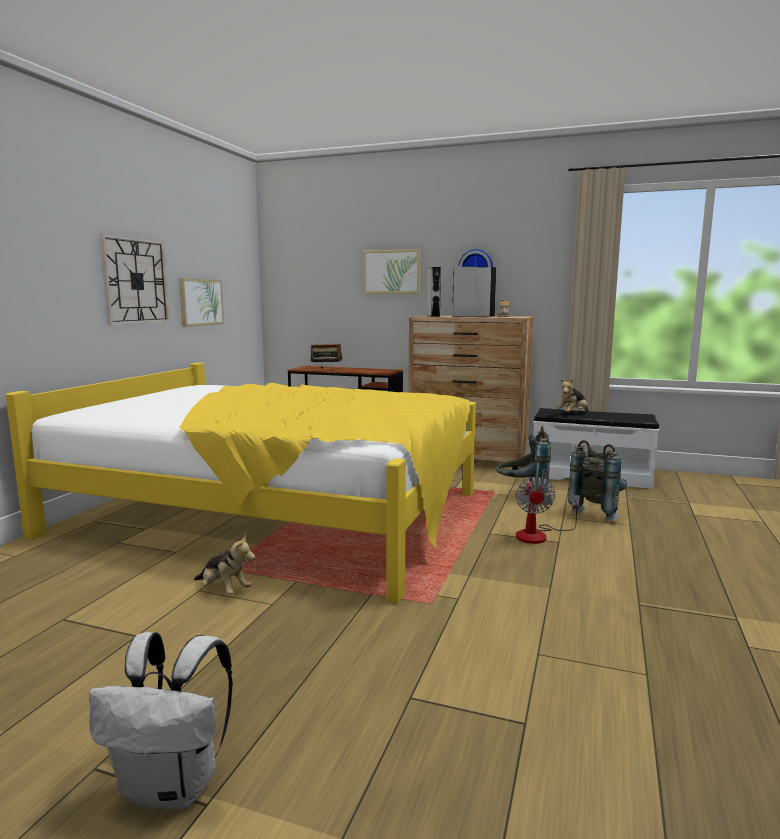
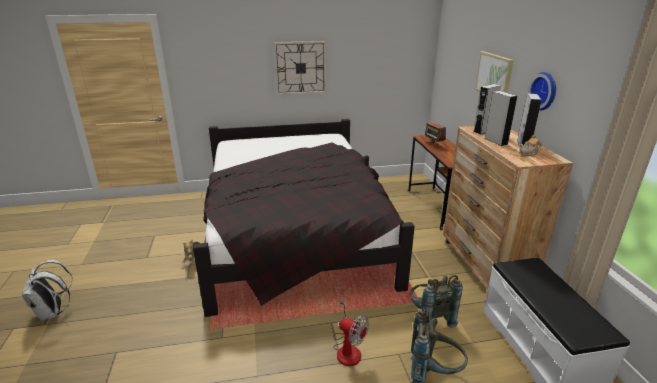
camera: 60 degrees right, 15 degrees up
(201, 302) = (360, 78): picture -> none
(275, 513) = (295, 232): yellow bed -> black bed
(539, 535) = (347, 348): fan -> fan turned 120 degrees counterclockwise
(572, 414) = (535, 282): plush toy -> none

